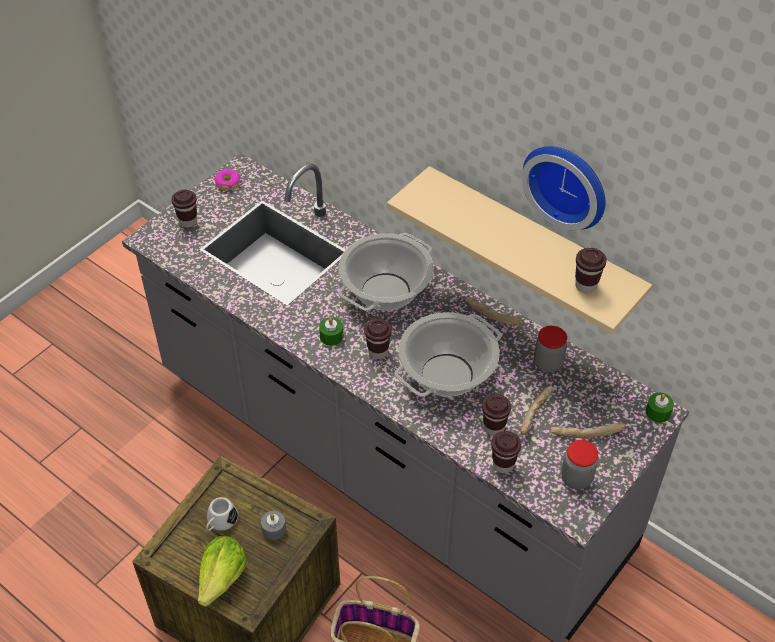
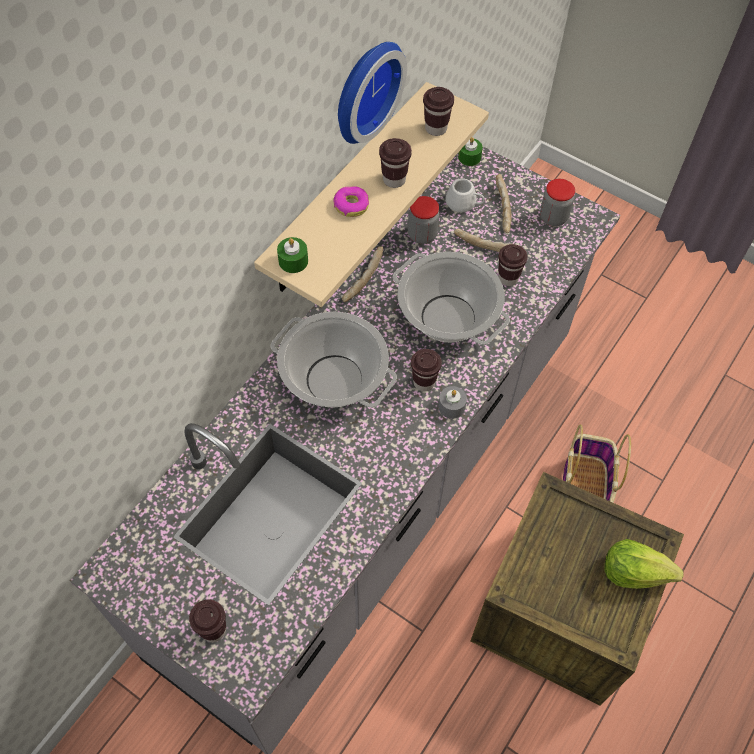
camera: 95 degrees left, 10 degrees up
(220, 521) = (568, 586): white mug -> white mug (464, 203)
(228, 183) = (135, 587): donut -> donut (351, 205)
(274, 529) = (566, 530): grey candle -> grey candle (451, 406)
(331, 336) = (406, 430): green candle -> green candle (293, 261)
(503, 464) = (549, 271): brown cup -> brown cup (394, 180)

